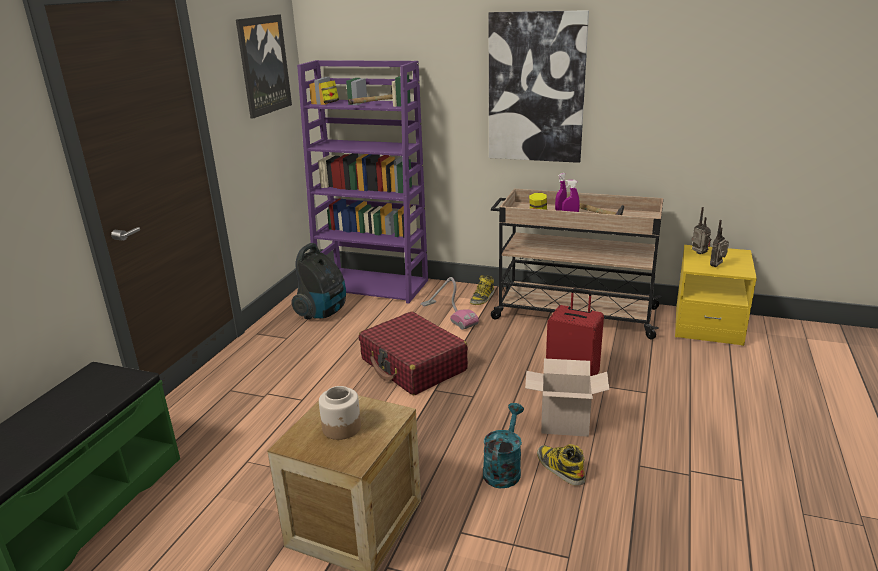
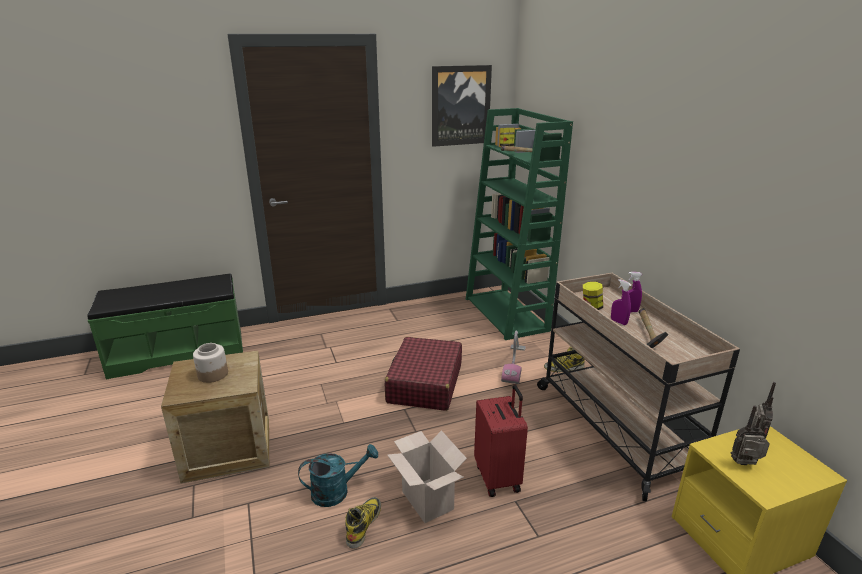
camera: 50 degrees right, 0 degrees up
(323, 312) = (444, 316): vacuum cleaner -> none
(373, 285) = (507, 314): purple bookcase -> green bookcase
(536, 88) = (655, 172): picture -> none

